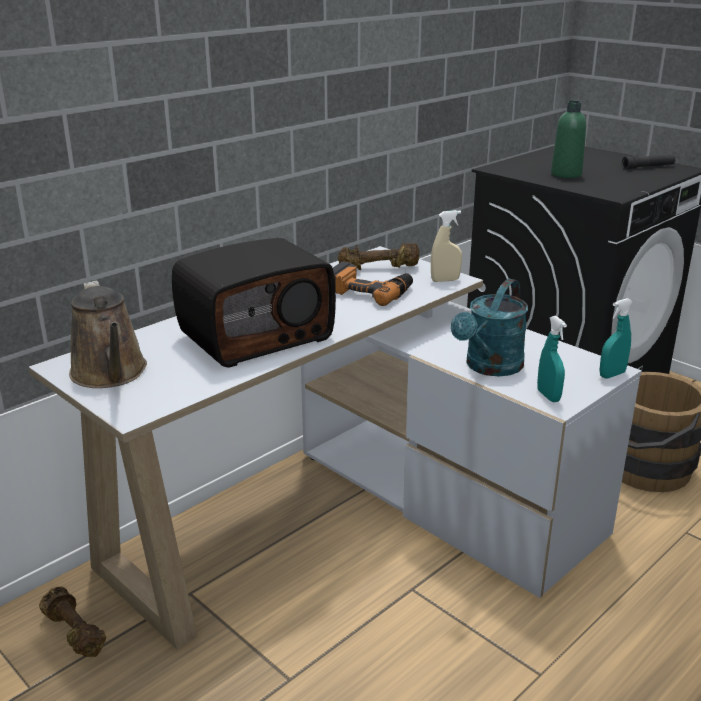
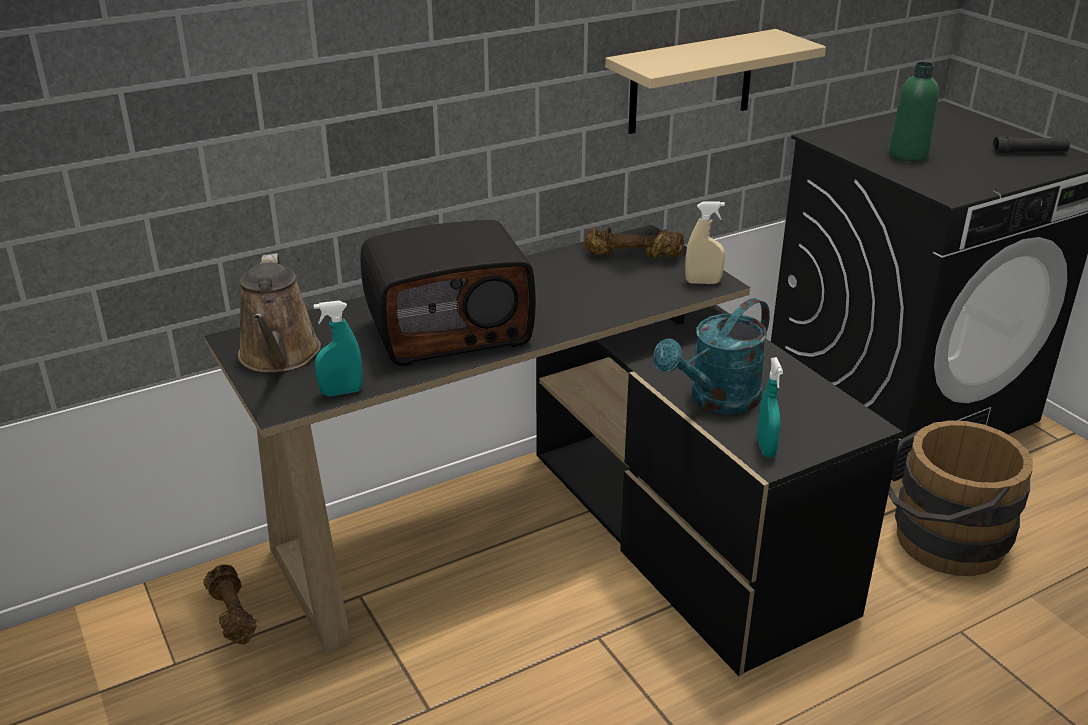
camera: 15 degrees right, 5 degrees up
(349, 518) = (561, 541): white desk -> black desk
(369, 291) = (605, 286): power drill -> none
(401, 126) = (691, 82): none -> beige shelf
(612, 375) = (860, 432): turquoise spray bottle -> turquoise spray bottle (341, 392)

